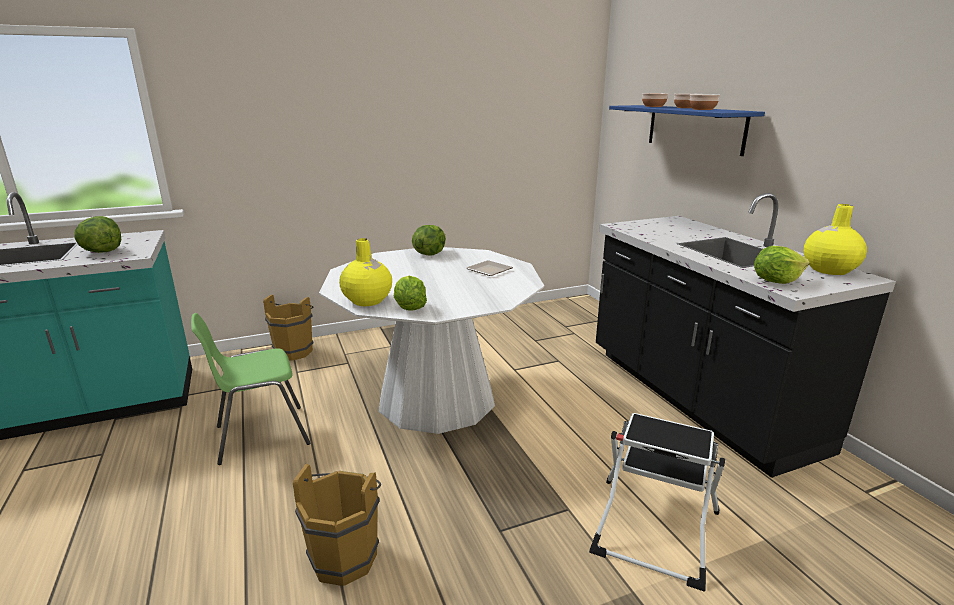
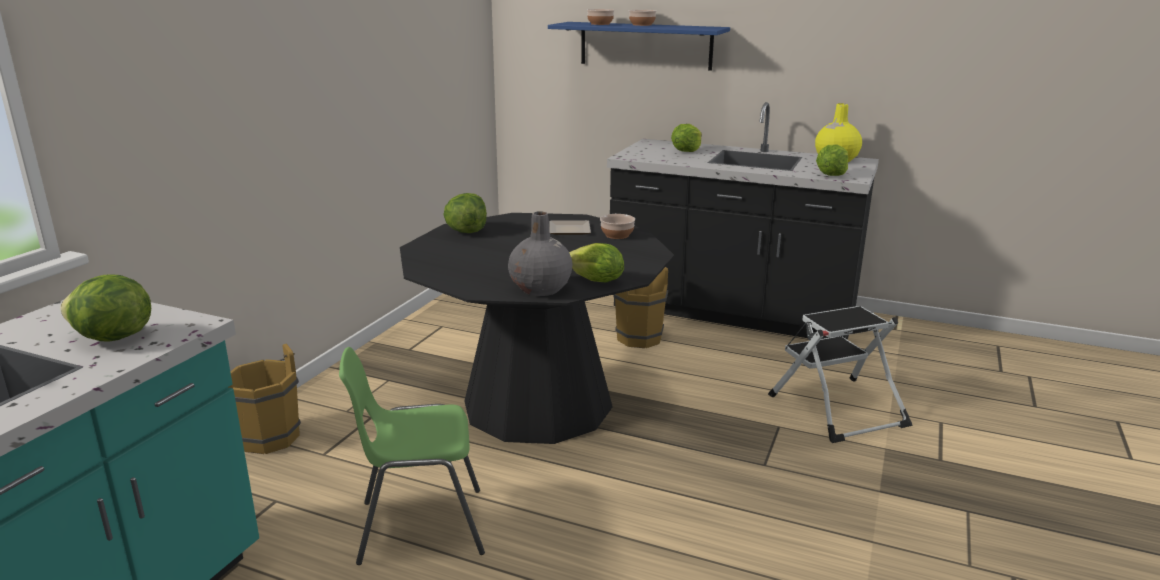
camera: 45 degrees left, 0 degrees up
(261, 435) = (420, 526): green chair -> green chair turned 60 degrees clockwise
(347, 554) = (698, 548): brown bucket -> brown bucket (637, 337)
(367, 300) = (541, 289): yellow vase -> grey vase
(436, 398) = (538, 404): white dining table -> black dining table
(685, 231) = (686, 151): none -> lettuce
(702, 109) = (673, 27): bowl -> bowl (617, 235)

